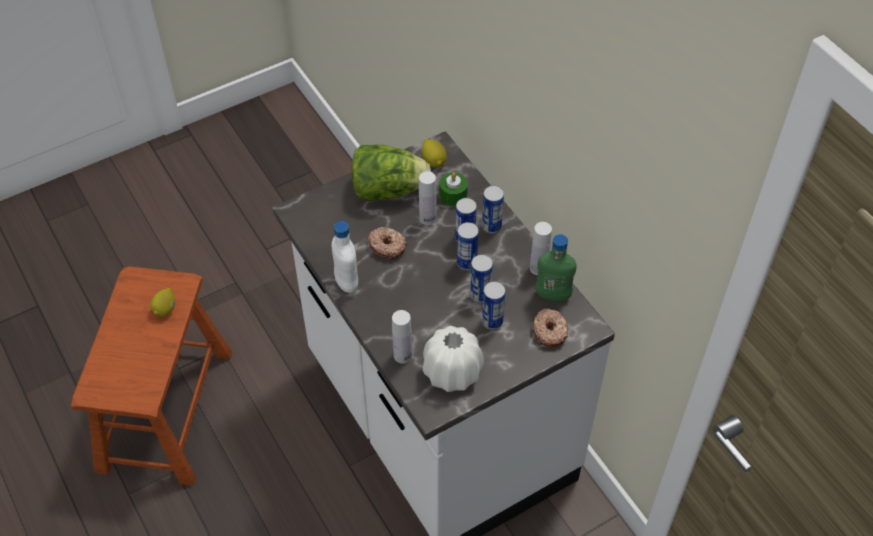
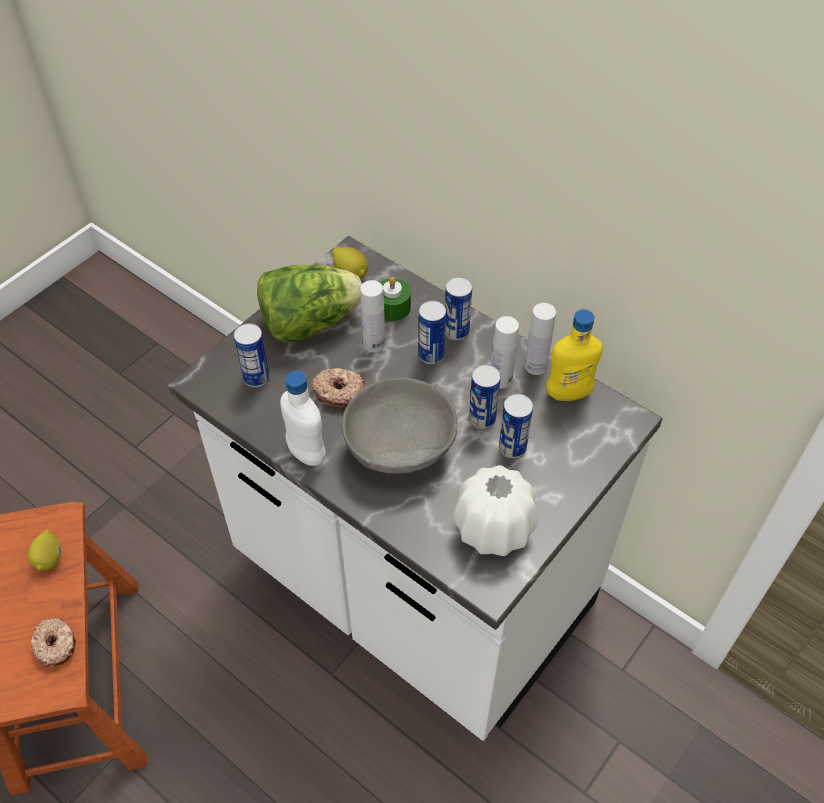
camera: 20 degrees left, 0 degrees up
(402, 355) = (420, 526): white bottle -> white bottle (500, 379)
(413, 298) = (401, 448): none -> grey bowl
(466, 263) = (447, 384): can -> can (256, 378)
(550, 331) = (587, 438): donut -> donut (56, 645)
(552, 295) = (568, 393): green bottle -> yellow bottle

